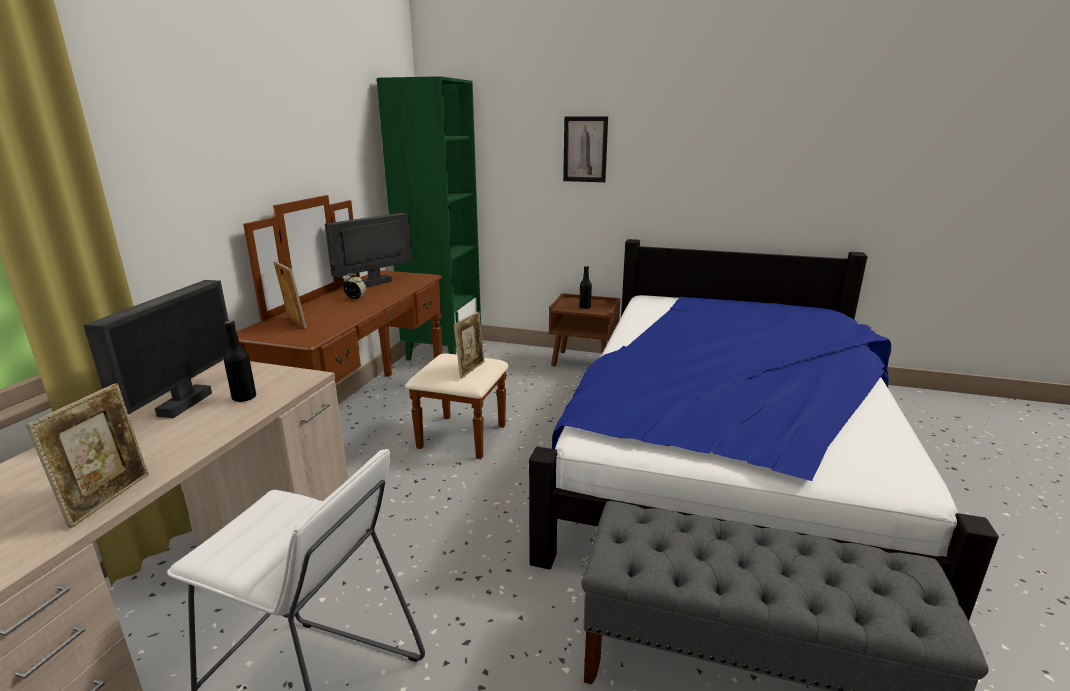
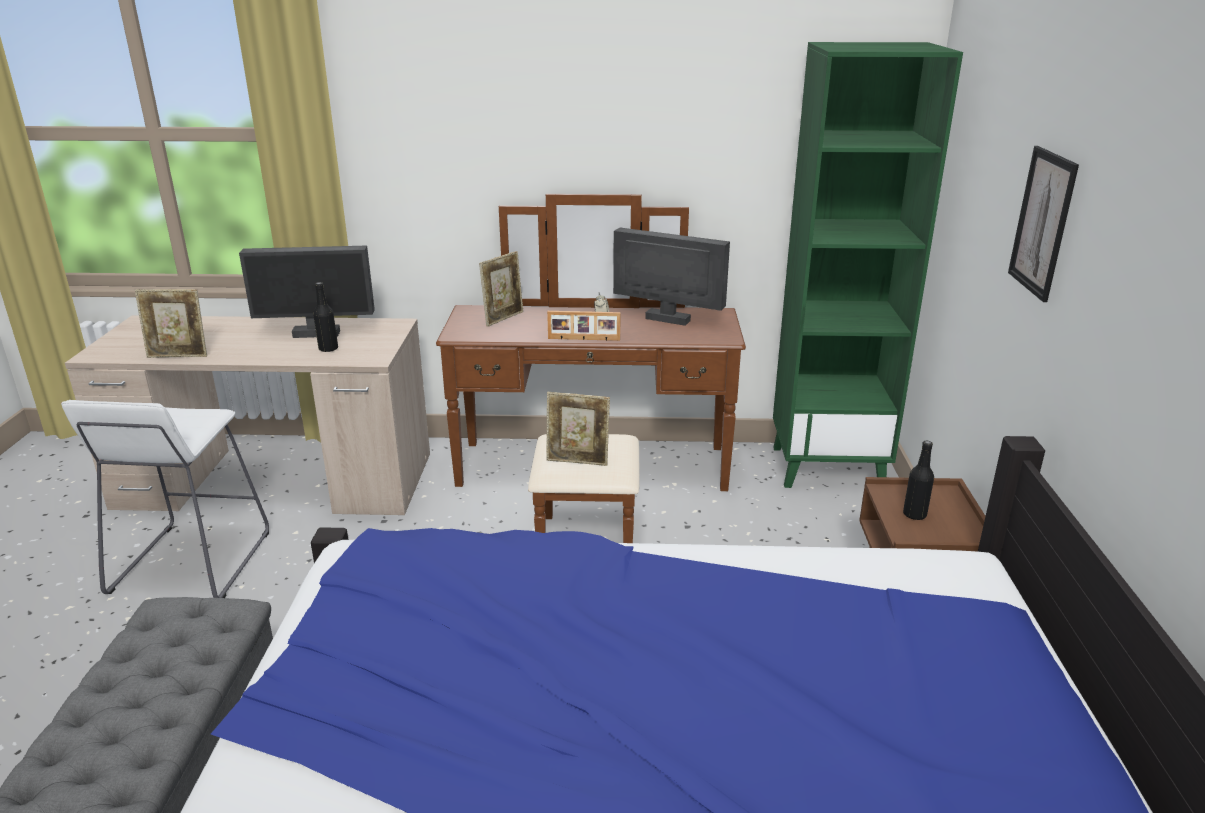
camera: 75 degrees right, 5 degrees up
(379, 304) = (584, 339): none -> picture frame

